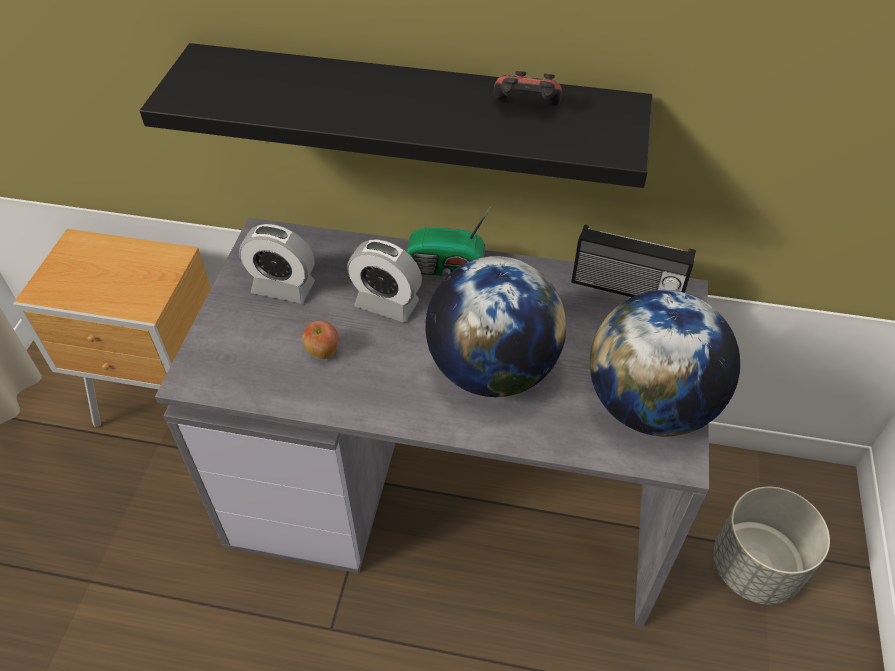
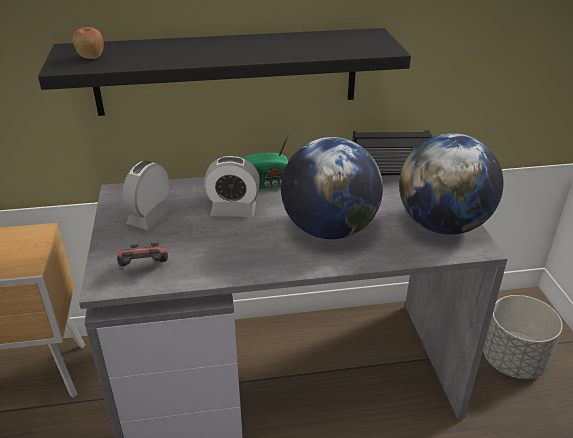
camera: 20 degrees left, 15 degrees down
(283, 287) = (150, 217): alarm clock -> alarm clock turned 120 degrees clockwise
(322, 352) = (201, 246): apple -> apple (91, 57)
(526, 109) = (314, 41): game controller -> game controller (144, 269)

